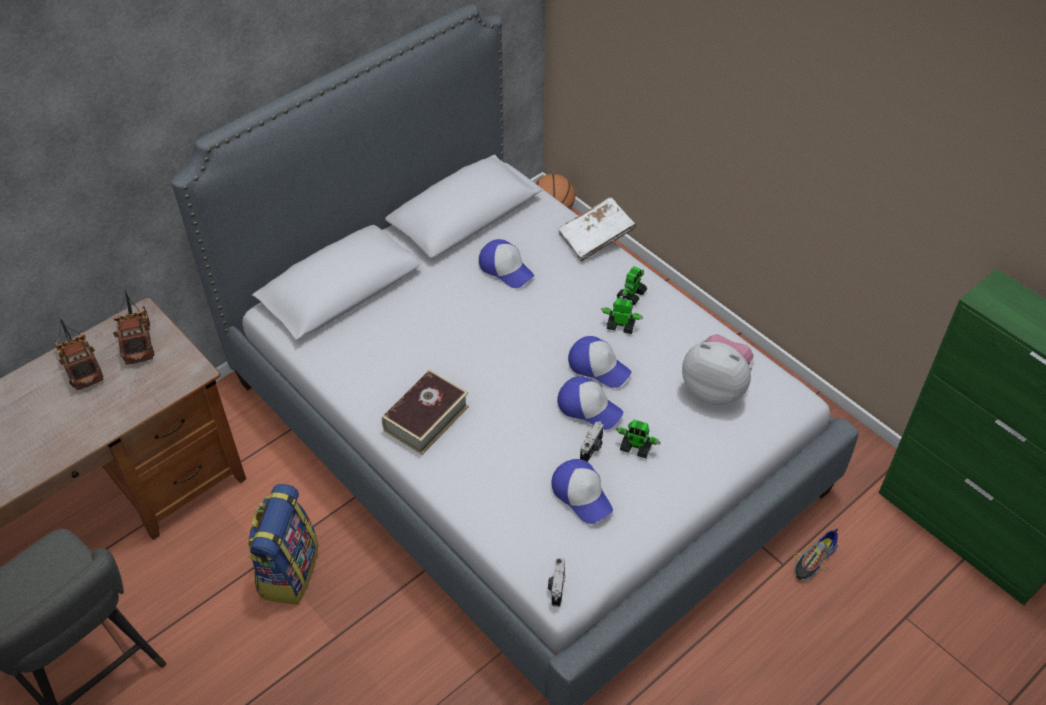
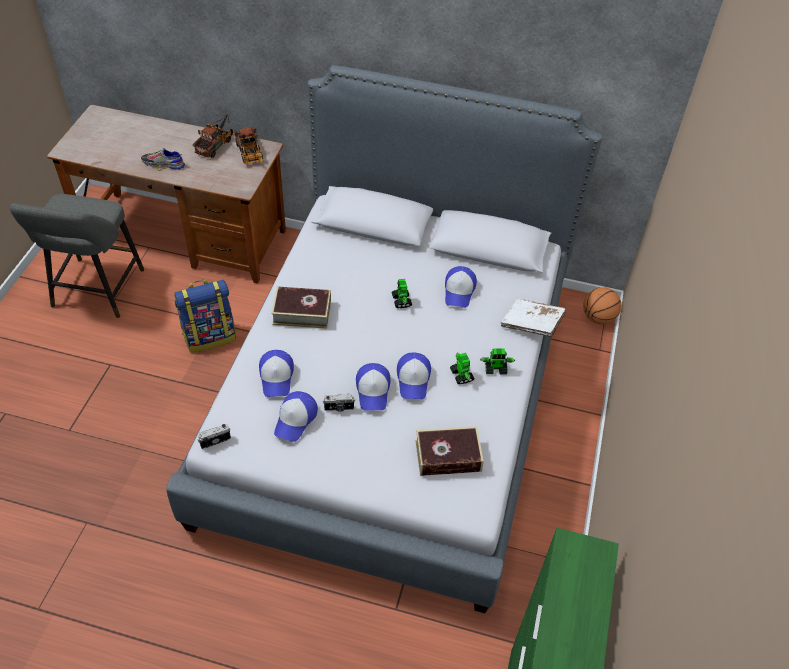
camera: 55 degrees right, 0 degrees up
(137, 337) = (250, 155): toy truck -> toy truck turned 120 degrees clockwise
(508, 485) = (277, 377): none -> cap
(636, 447) = (359, 433): toy robot -> toy robot (401, 301)
(715, 388) = (448, 456): plush toy -> book
(814, 560) = (414, 629): shoe -> shoe (163, 164)

